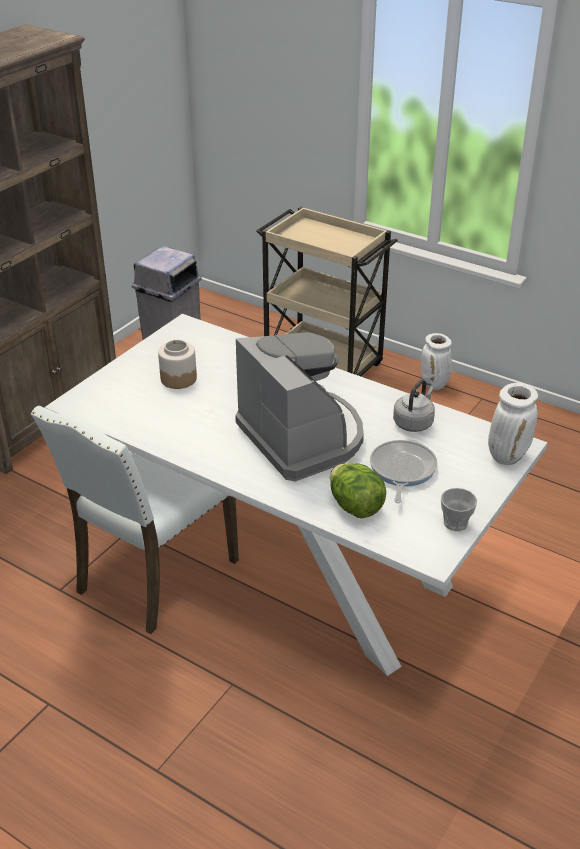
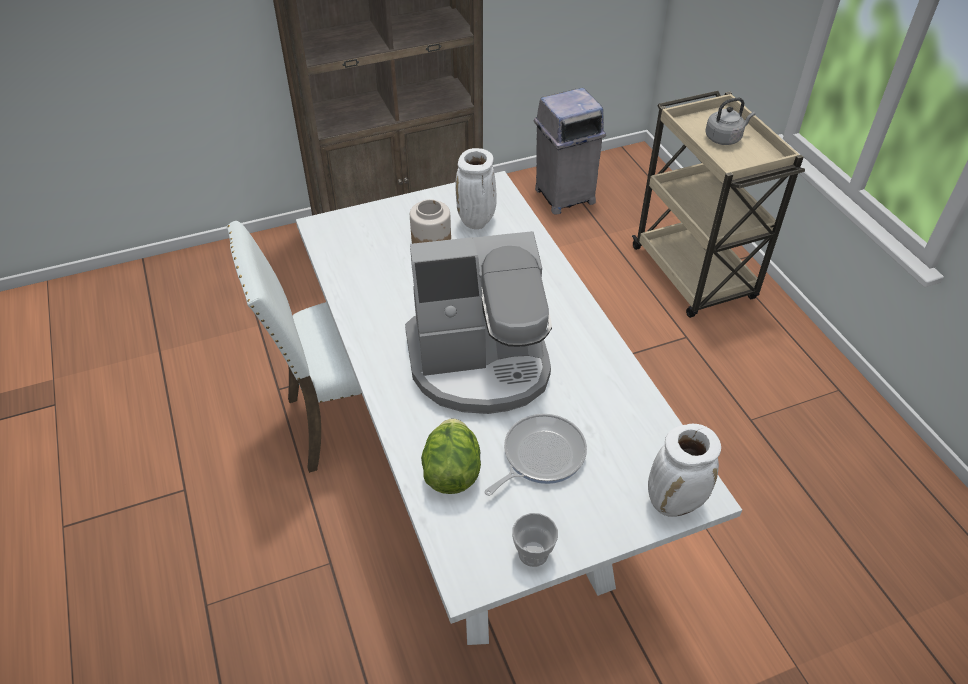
camera: 35 degrees right, 10 degrees up
(302, 437) = (480, 363): coffee machine -> coffee machine turned 75 degrees clockwise
(414, 422) = (610, 404): grey kettle -> grey kettle (724, 138)
(434, 385) = (796, 349): white vase -> white vase (477, 222)

